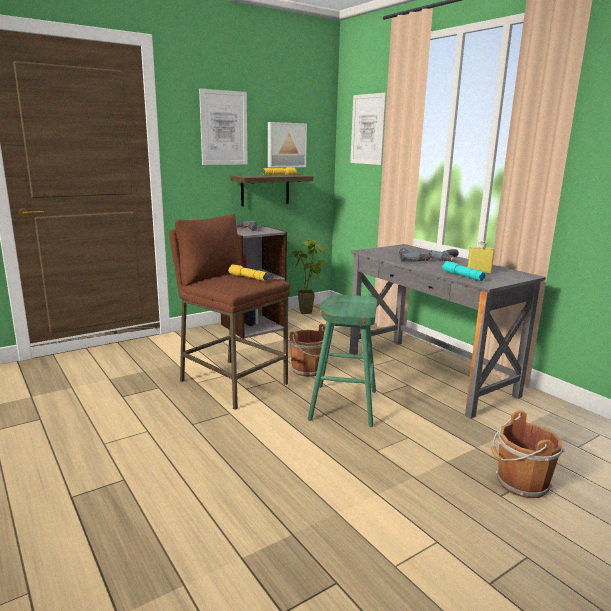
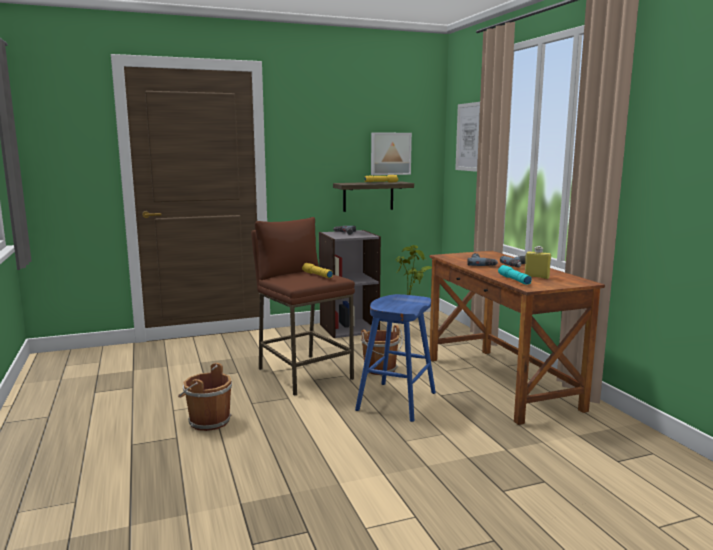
camera: 15 degrees right, 5 degrees down
(224, 128) = (327, 139): picture -> none
(343, 405) = (396, 401): green stool -> blue stool
(429, 374) = (501, 383): grey desk -> brown desk
(520, 483) = (530, 484): brown bucket -> brown bucket (207, 421)

